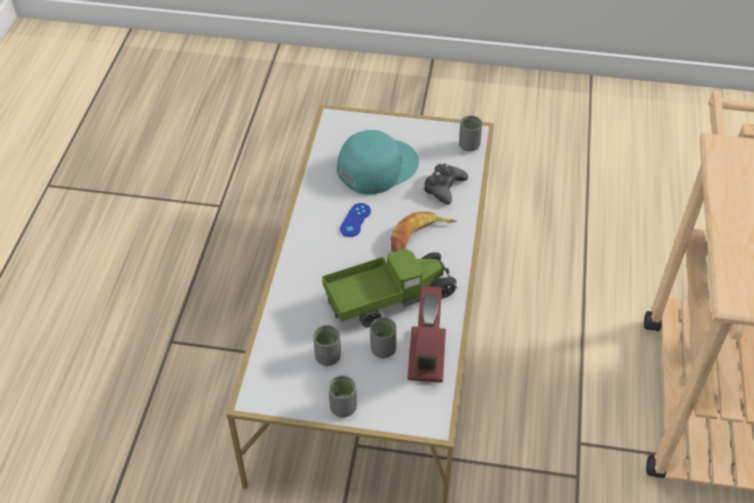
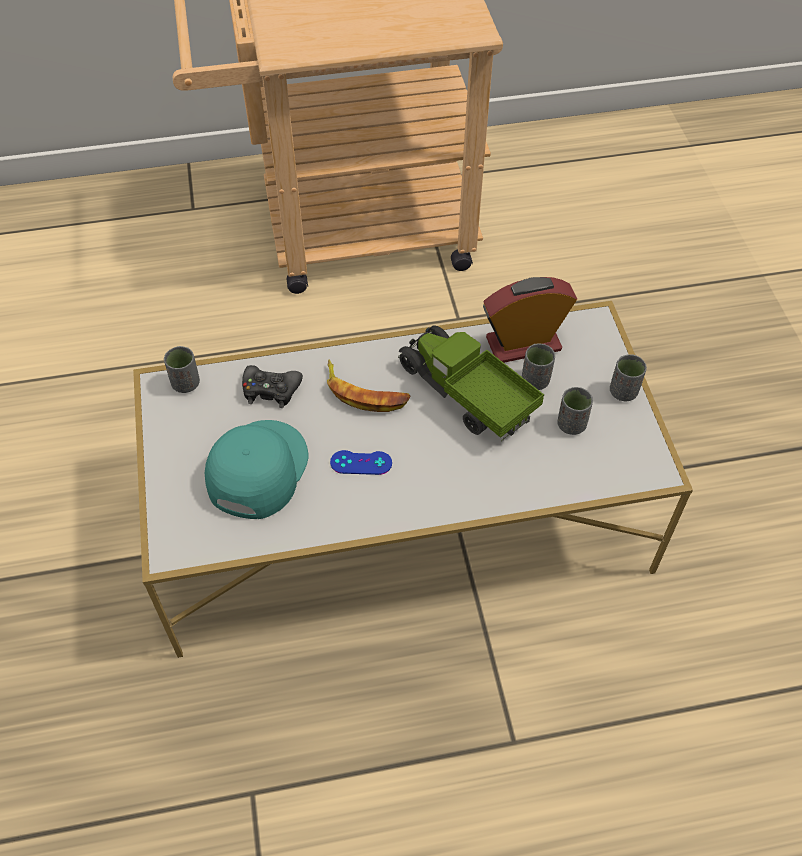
camera: 110 degrees left, 5 degrees up
(376, 166) = (256, 470): turquoise cap -> turquoise cap turned 75 degrees clockwise

